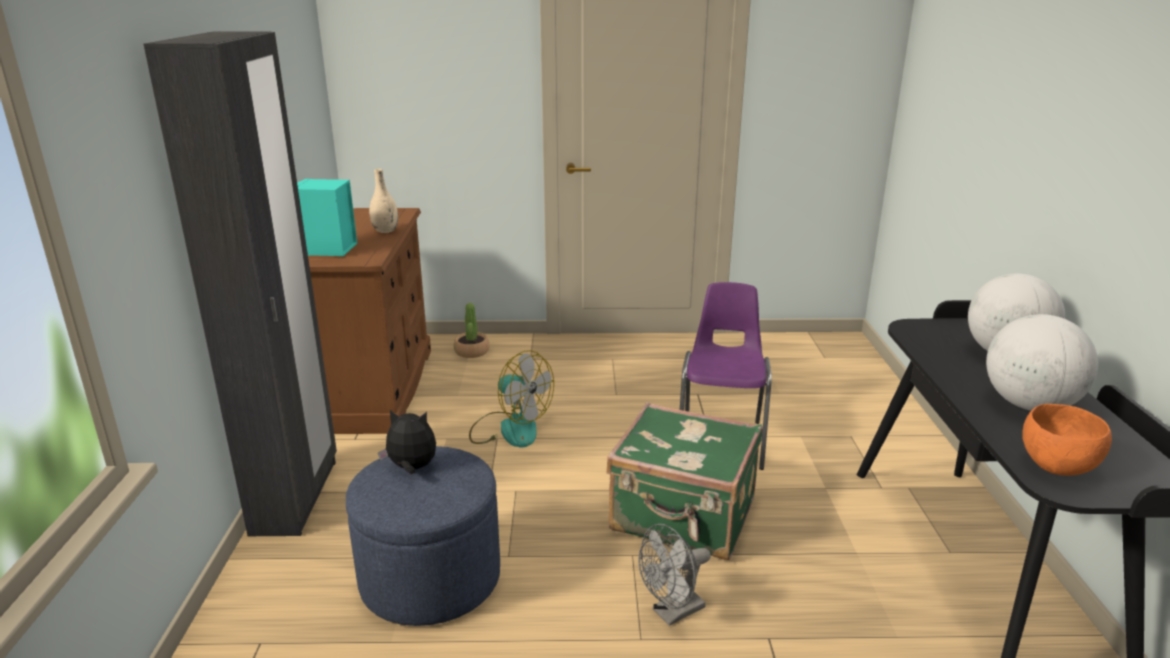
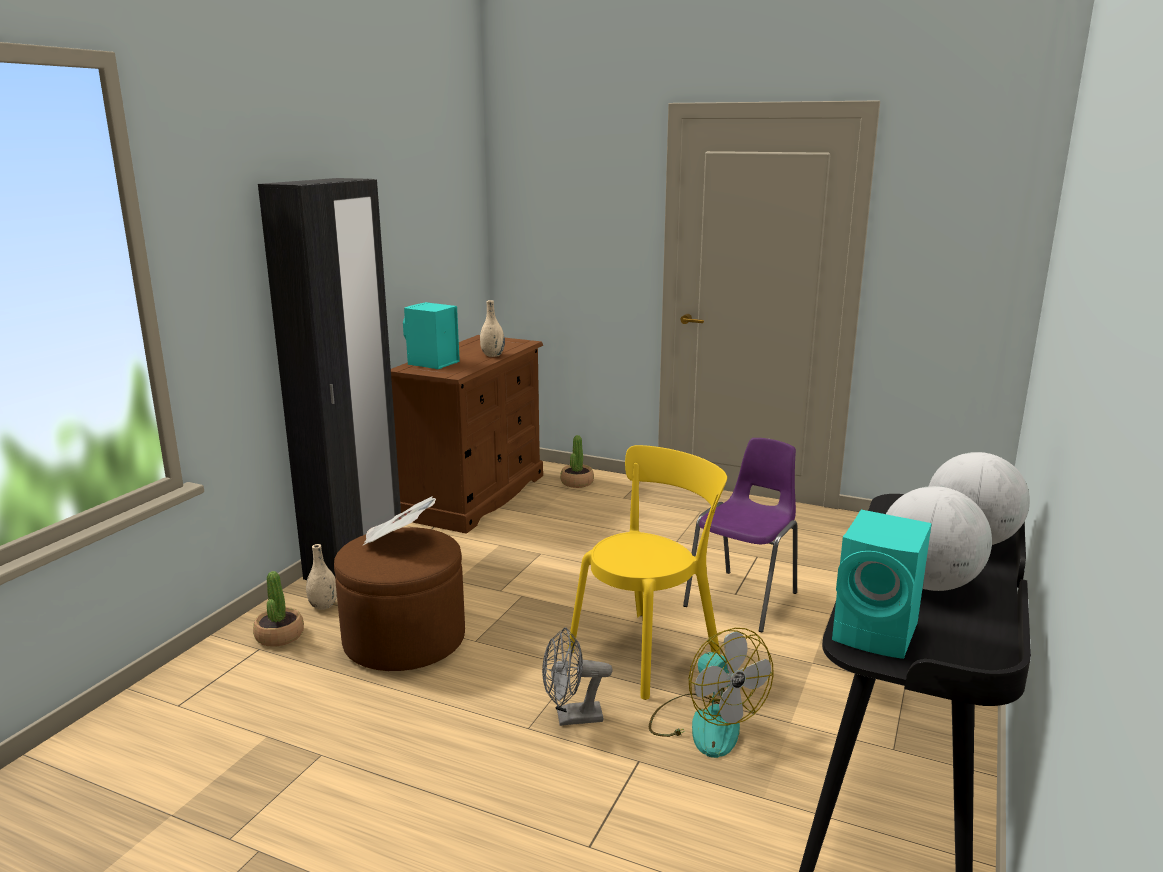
camera: 25 degrees right, 5 degrees down
(274, 618) = (279, 636): none -> potted plant
(300, 563) = (323, 606): none -> beige vase
(412, 468) = (398, 539): plush toy -> newspaper
(430, 578) = (404, 640): blue ottoman -> brown ottoman
(509, 428) = (557, 548): fan -> fan (705, 724)
(683, 517) = (648, 651): green suitcase -> yellow chair
(1057, 467) = (878, 633): orange bowl -> turquoise speaker

